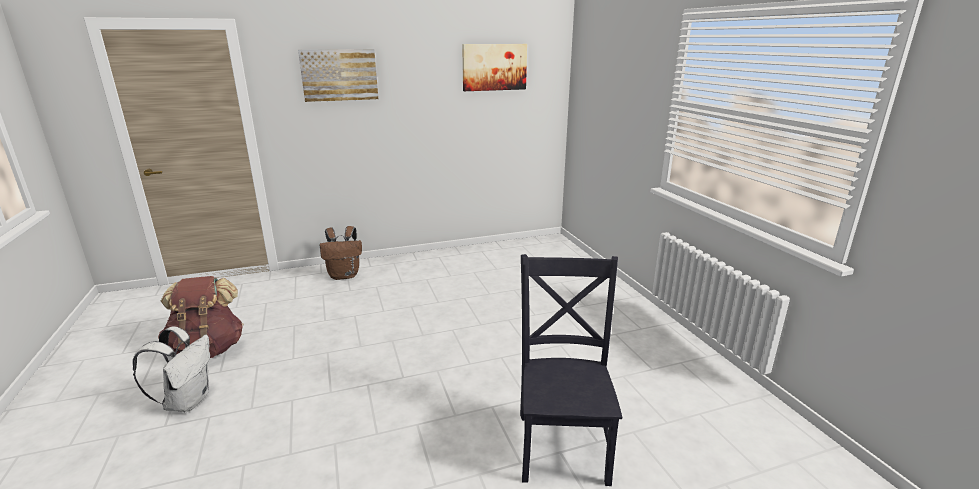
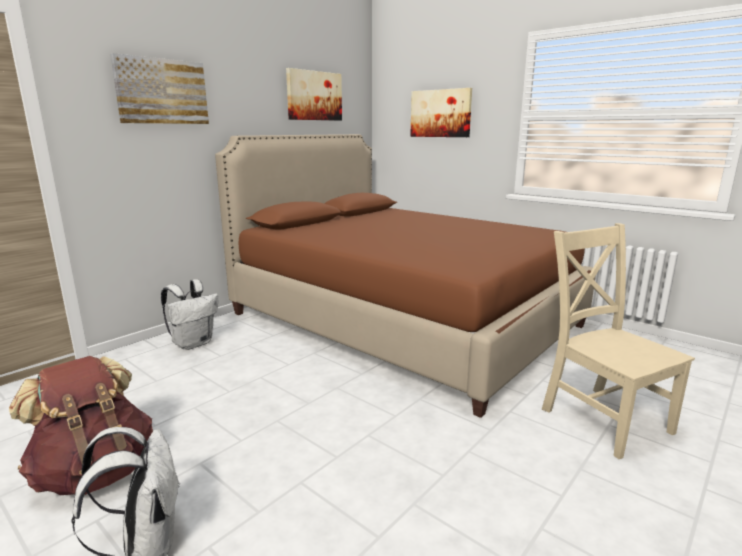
camera: 30 degrees left, 5 degrees down
(345, 275) = (193, 343): brown backpack -> white backpack
(516, 295) = (402, 320): none -> brown bed
(563, 443) = (602, 417): black chair -> beige chair
(614, 89) = (440, 113): none -> picture

